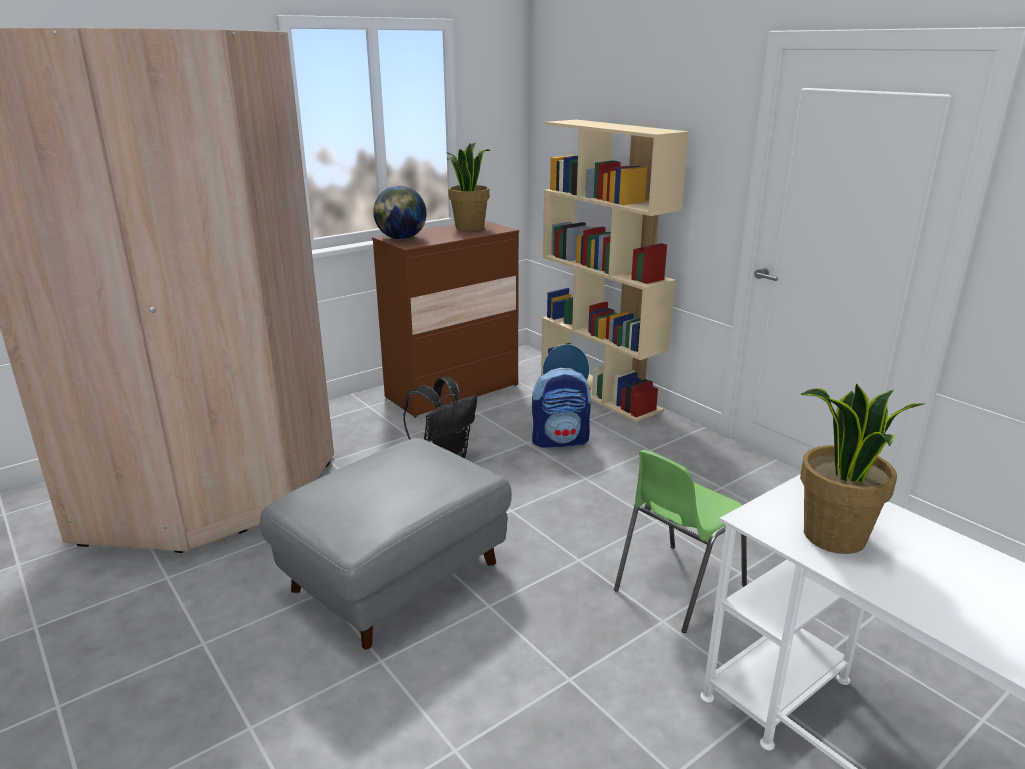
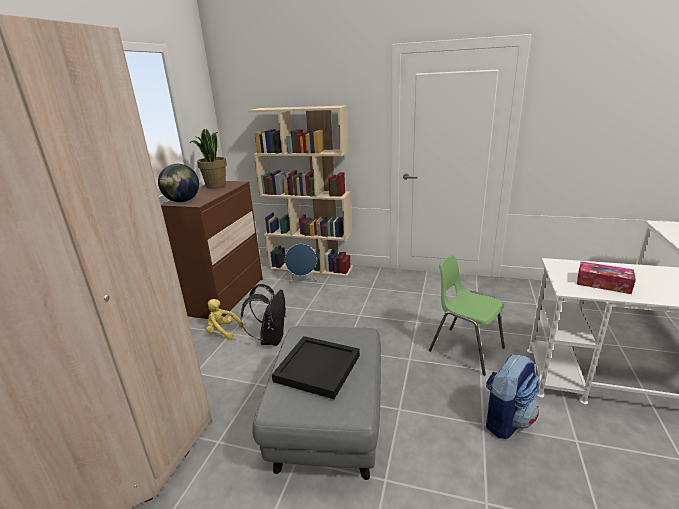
camera: 35 degrees left, 0 degrees up
(371, 487) = (318, 369): none -> black tray
(403, 430) = (223, 331): none -> yellow plush toy
(560, 440) = (322, 300): backpack -> backpack (506, 419)
(677, 587) = (465, 349): green chair -> green chair turned 120 degrees clockwise
(834, 537) = (603, 284): potted plant -> tissue box

